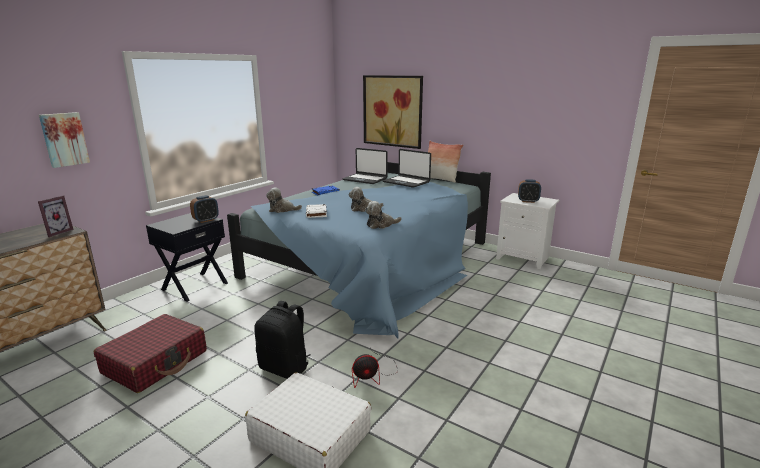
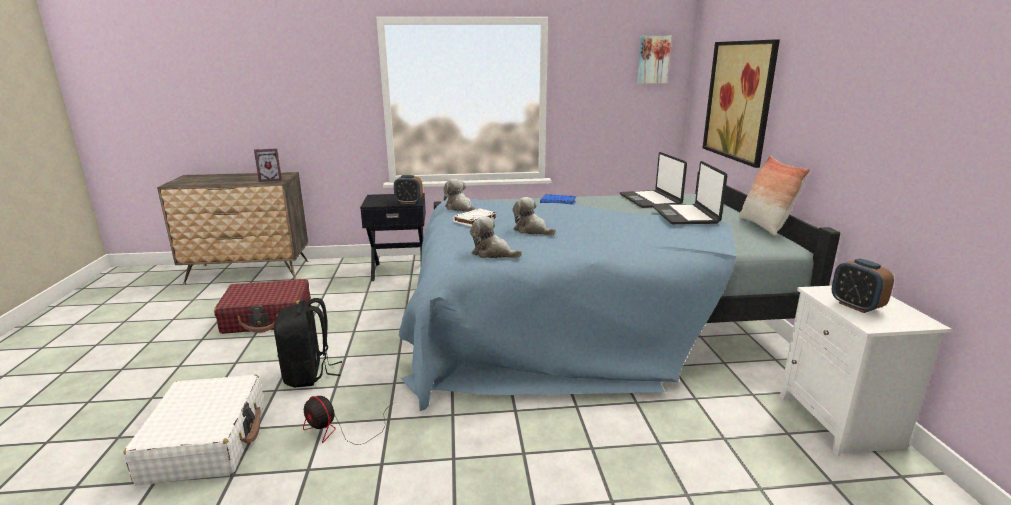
camera: 50 degrees right, 0 degrees up
(64, 139) = (313, 100): picture -> picture (653, 59)

